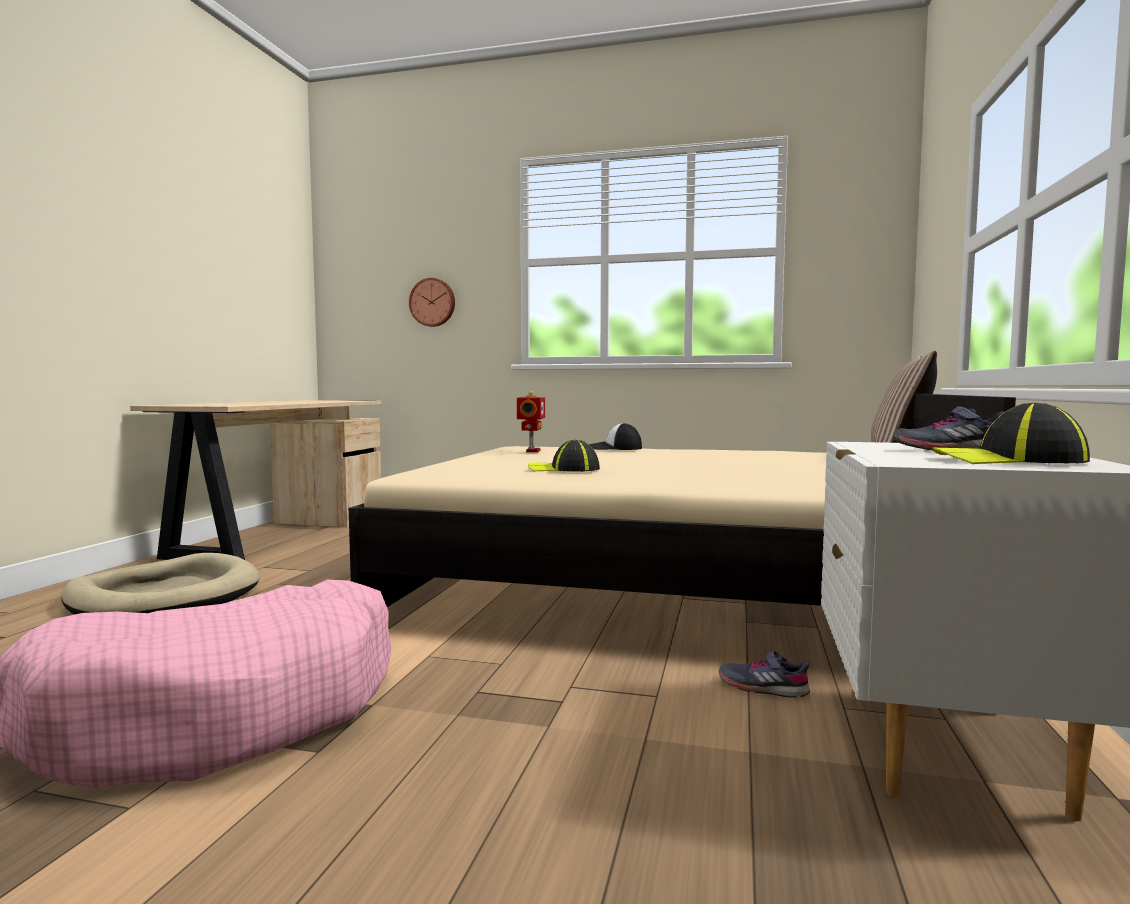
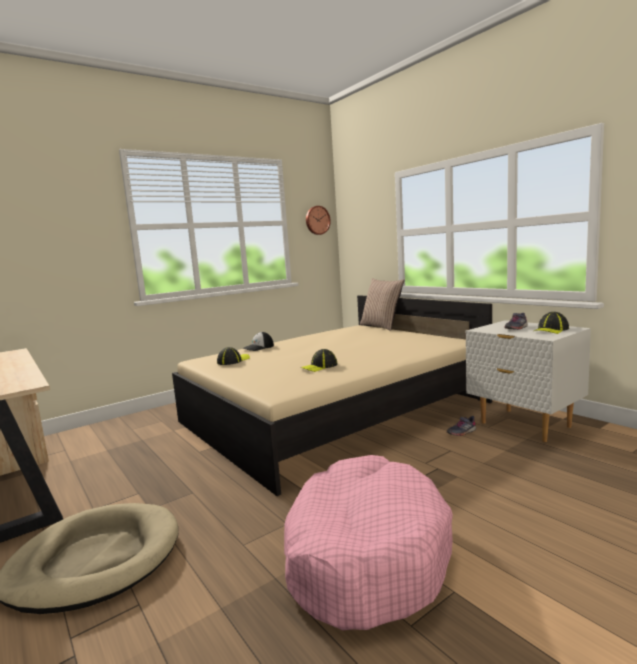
camera: 50 degrees left, 5 degrees up
(433, 302) = (54, 259): wall clock -> wall clock (317, 220)
(531, 451) = (233, 361): toy robot -> cap

